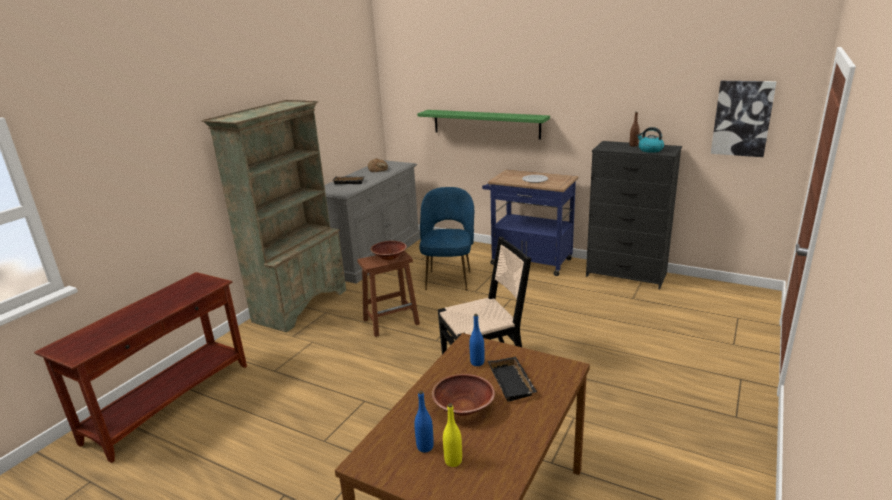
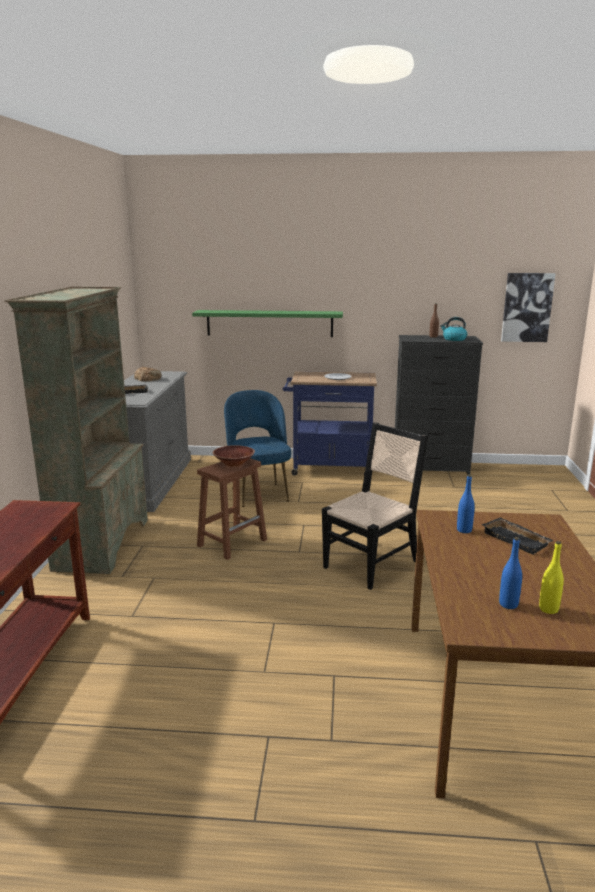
camera: 25 degrees left, 5 degrees down
(463, 408) = (500, 567): brown bowl -> none

